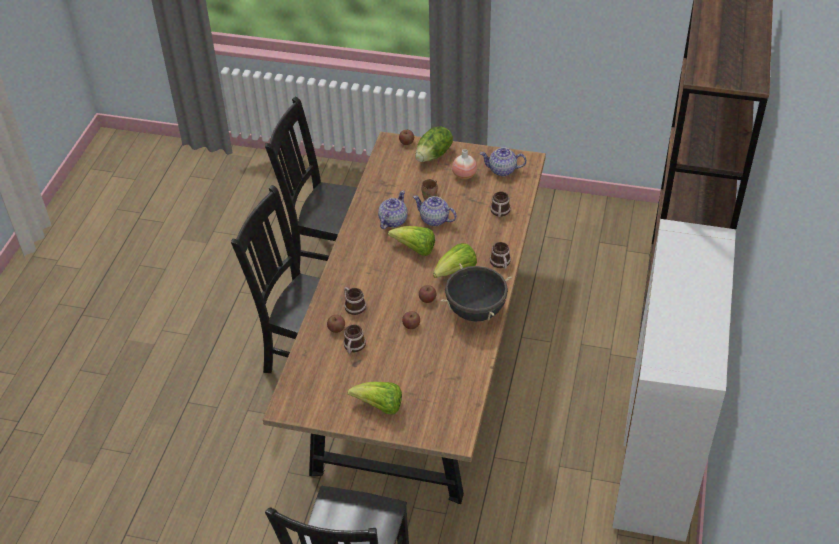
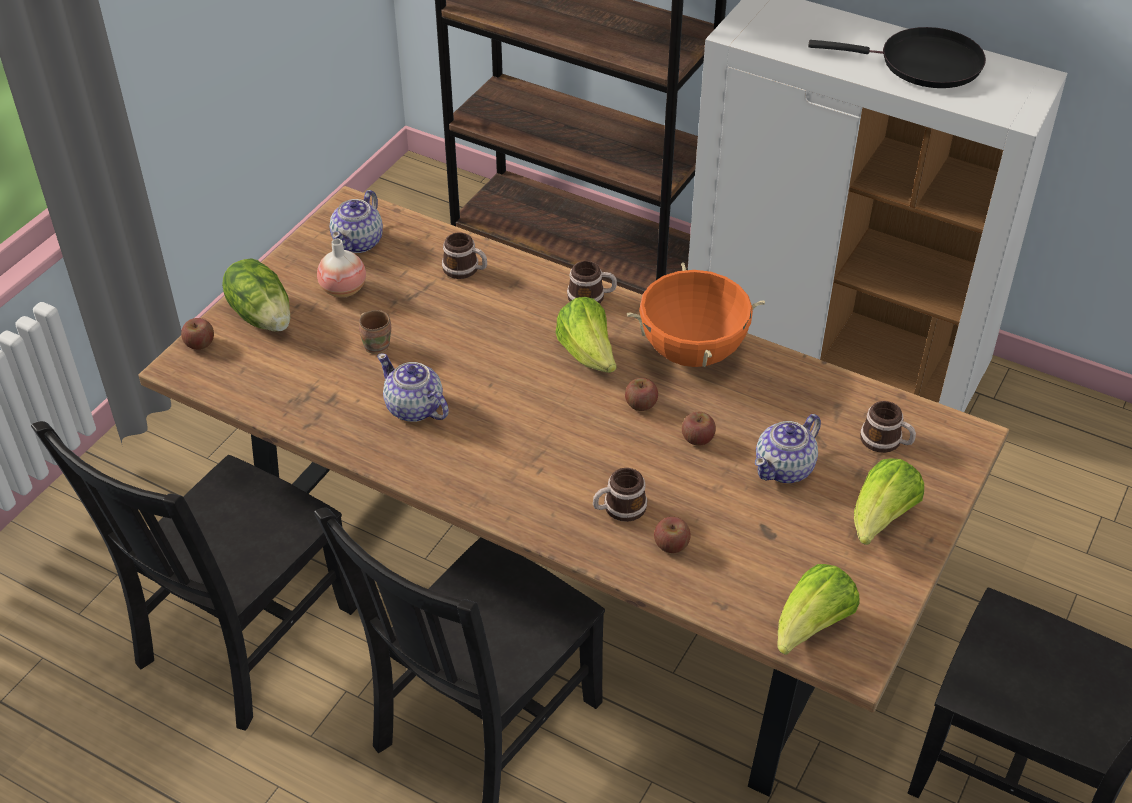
camera: 75 degrees left, 0 degrees up
(353, 347) = (727, 528): mug -> mug (886, 442)
(415, 249) = (506, 394): lettuce -> lettuce (811, 627)
(434, 220) = (441, 352): teapot -> teapot (785, 468)
(475, 311) = (692, 351): black cooking pot -> orange cooking pot
(691, 317) = (923, 64): none -> black frying pan

